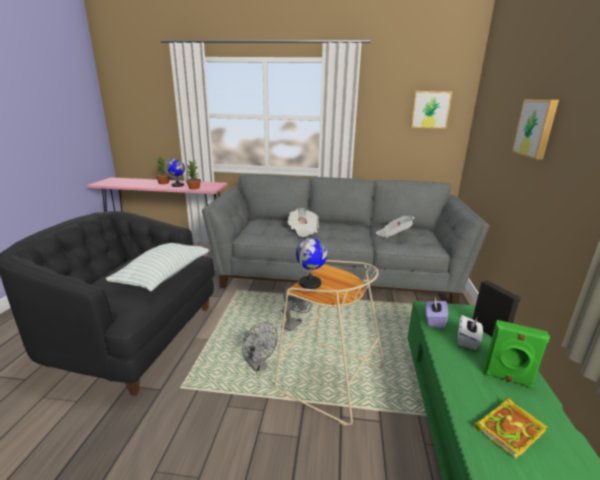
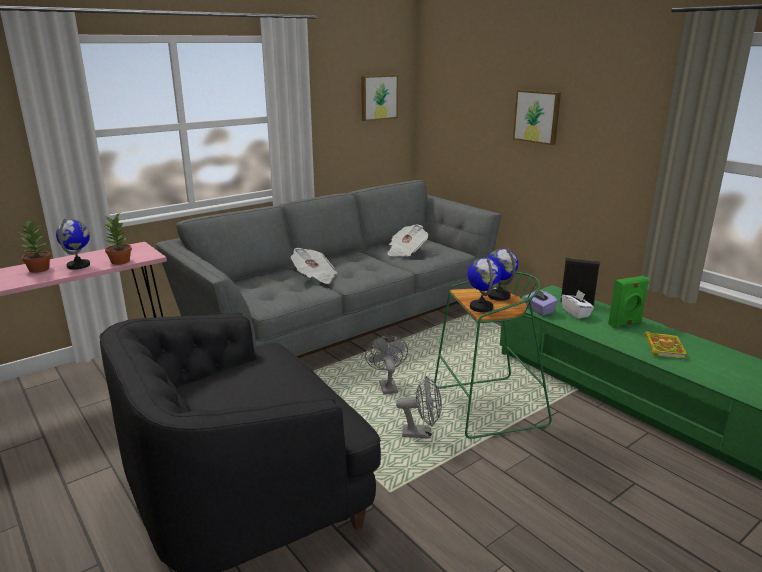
camera: 45 degrees left, 0 degrees up
(164, 276) = (286, 378): pillow -> none
(328, 379) = (487, 408): beige stool -> green stool
(346, 282) = (499, 296): none -> globe

